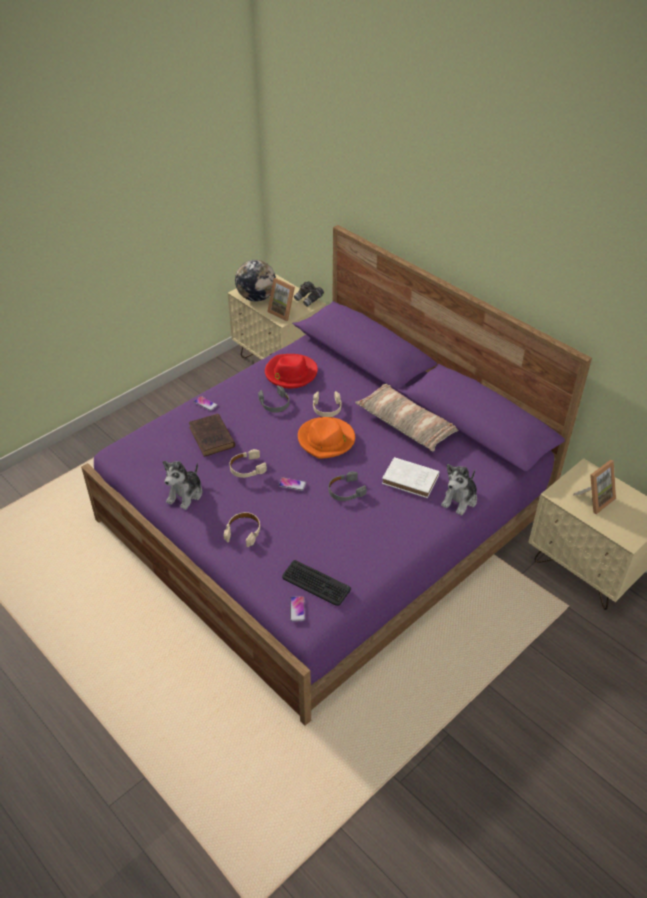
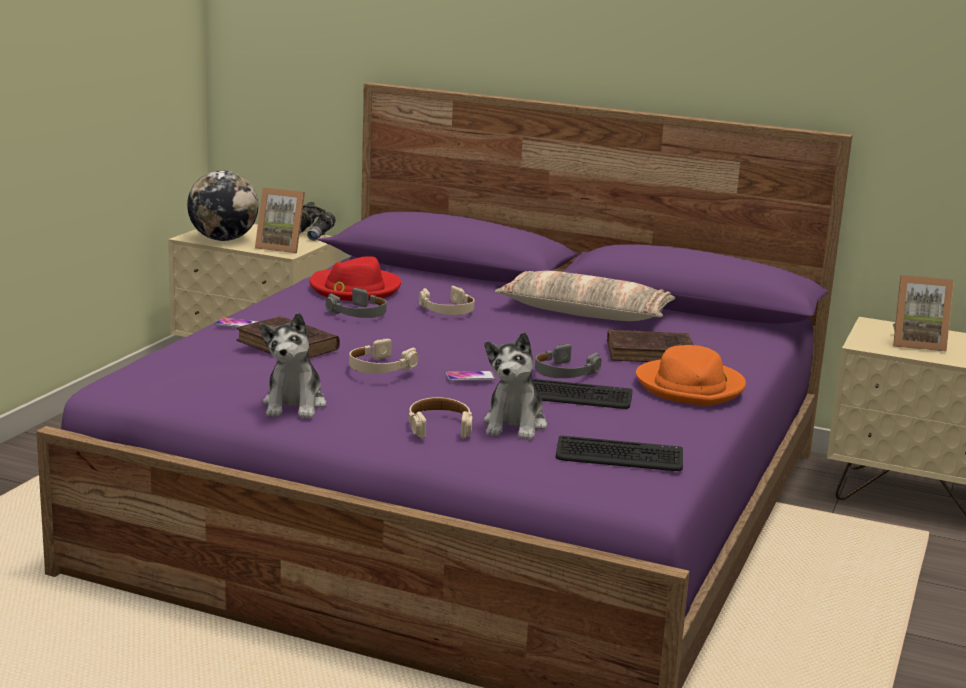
camera: 25 degrees left, 25 degrees down
(297, 609) = (618, 484): phone -> none
(326, 440) = (481, 333): orange hat -> orange hat (691, 387)
(334, 517) = (574, 396): none -> keyboard
(411, 480) = (652, 353): white book -> brown book
(460, 500) = (741, 362): plush toy -> plush toy (515, 425)
(594, 499) = (917, 343): picture frame -> picture frame turned 75 degrees clockwise

